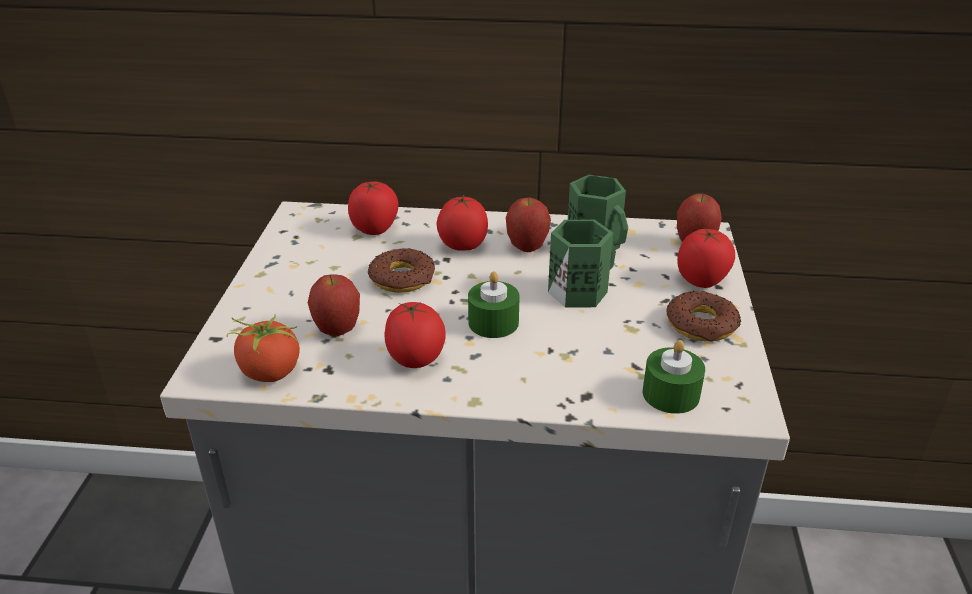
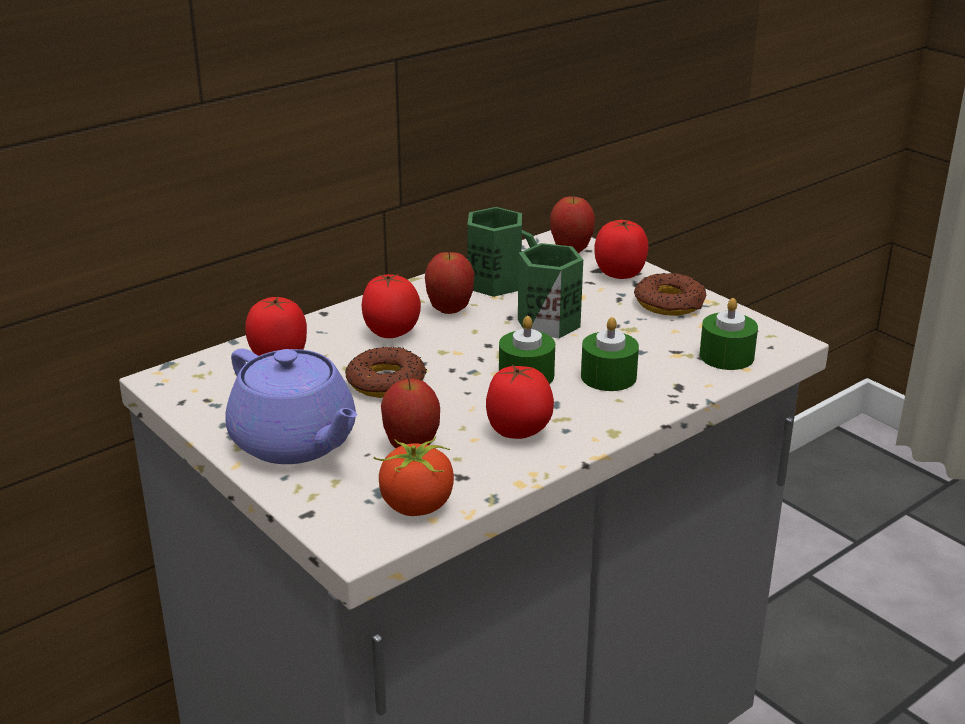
camera: 45 degrees left, 5 degrees down
(288, 289) = (295, 442): none -> purple teapot
(547, 356) = (608, 376): none -> green candle

